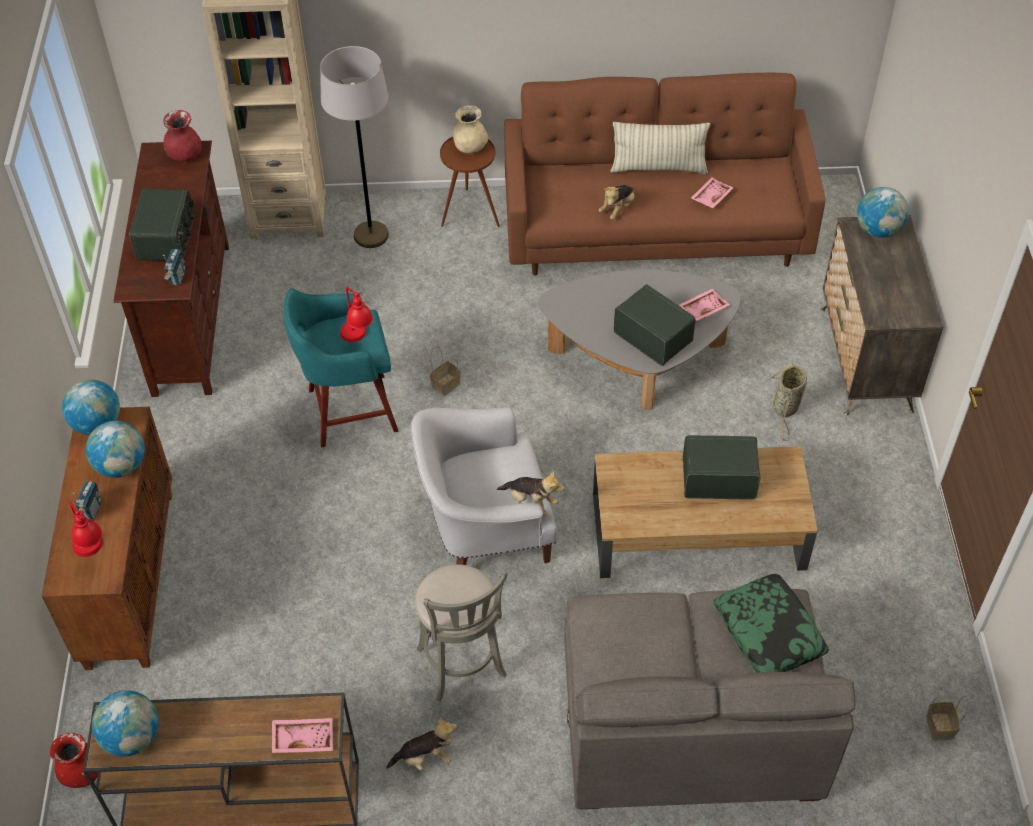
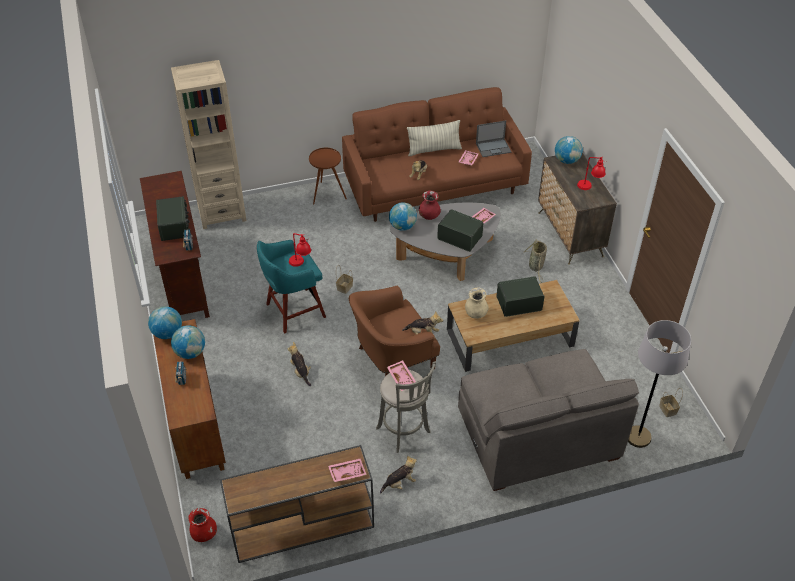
camera: 15 degrees left, 5 degrees down
(93, 553) = (191, 401): red table lamp -> red table lamp (589, 188)
(132, 738) = (249, 492): globe -> globe (402, 226)
(185, 155) = (168, 180): red vase -> red vase (429, 216)
(326, 521) = (300, 372): none -> plush toy
(371, 236) = (274, 216): grey floor lamp -> grey floor lamp (638, 437)
(458, 582) = (402, 378): none -> pink tray
(470, 147) = (325, 155): beige vase -> beige vase (475, 313)
(484, 529) = (392, 359): white armchair -> brown armchair
(764, 181) = (493, 148): none -> laptop
(769, 632) = (574, 372): pillow -> none

